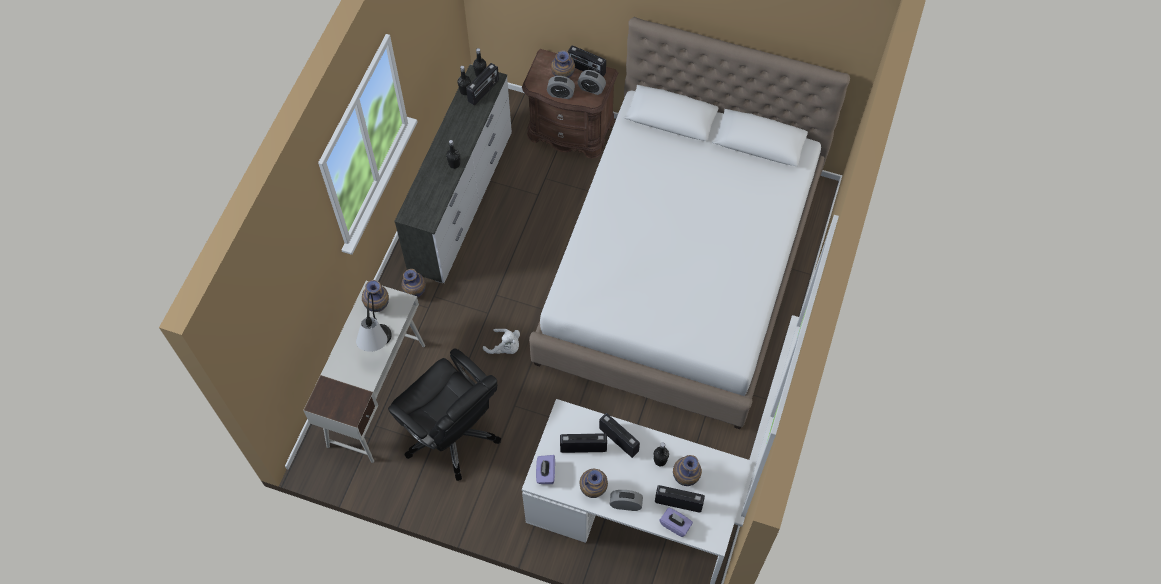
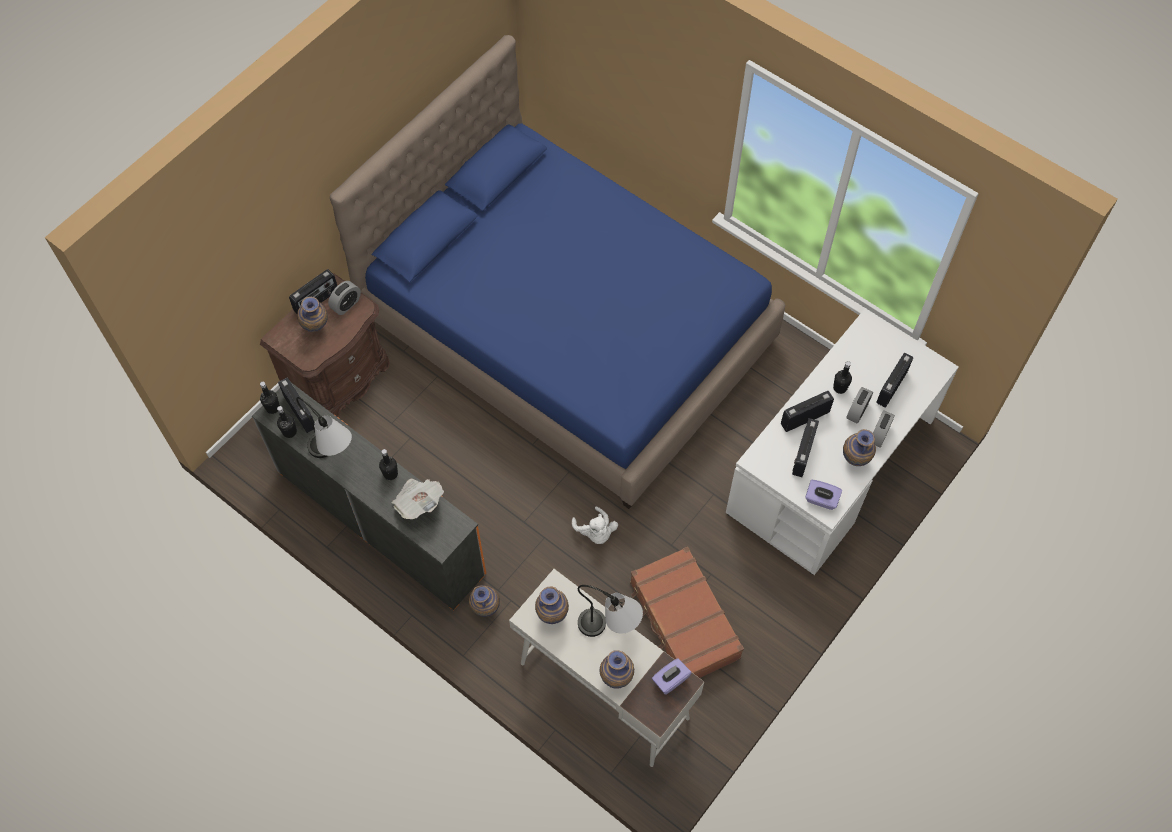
camera: 70 degrees left, 0 degrees up
(437, 190) = (419, 502): none -> newspaper
(451, 434) = (683, 621): black office chair -> brown suitcase
(455, 124) = (333, 457): none -> table lamp
(462, 200) = (380, 521): white dresser -> orange dresser
(505, 347) = (595, 532): white plush toy -> white plush toy turned 105 degrees clockwise
(561, 94) = (338, 337): alarm clock -> alarm clock (857, 411)
(675, 525) = (914, 398): purple tissue box -> purple tissue box (670, 680)
(681, 268) = (567, 328): white bed -> blue bed
(685, 479) = (867, 372): vase -> vase (616, 678)

